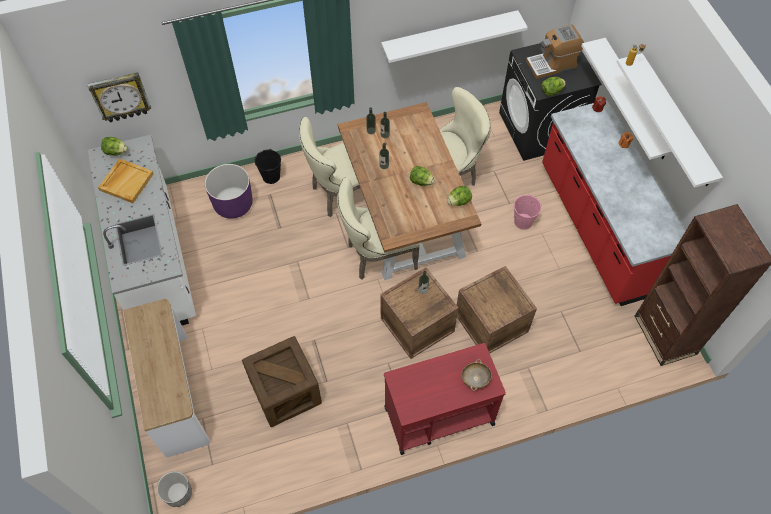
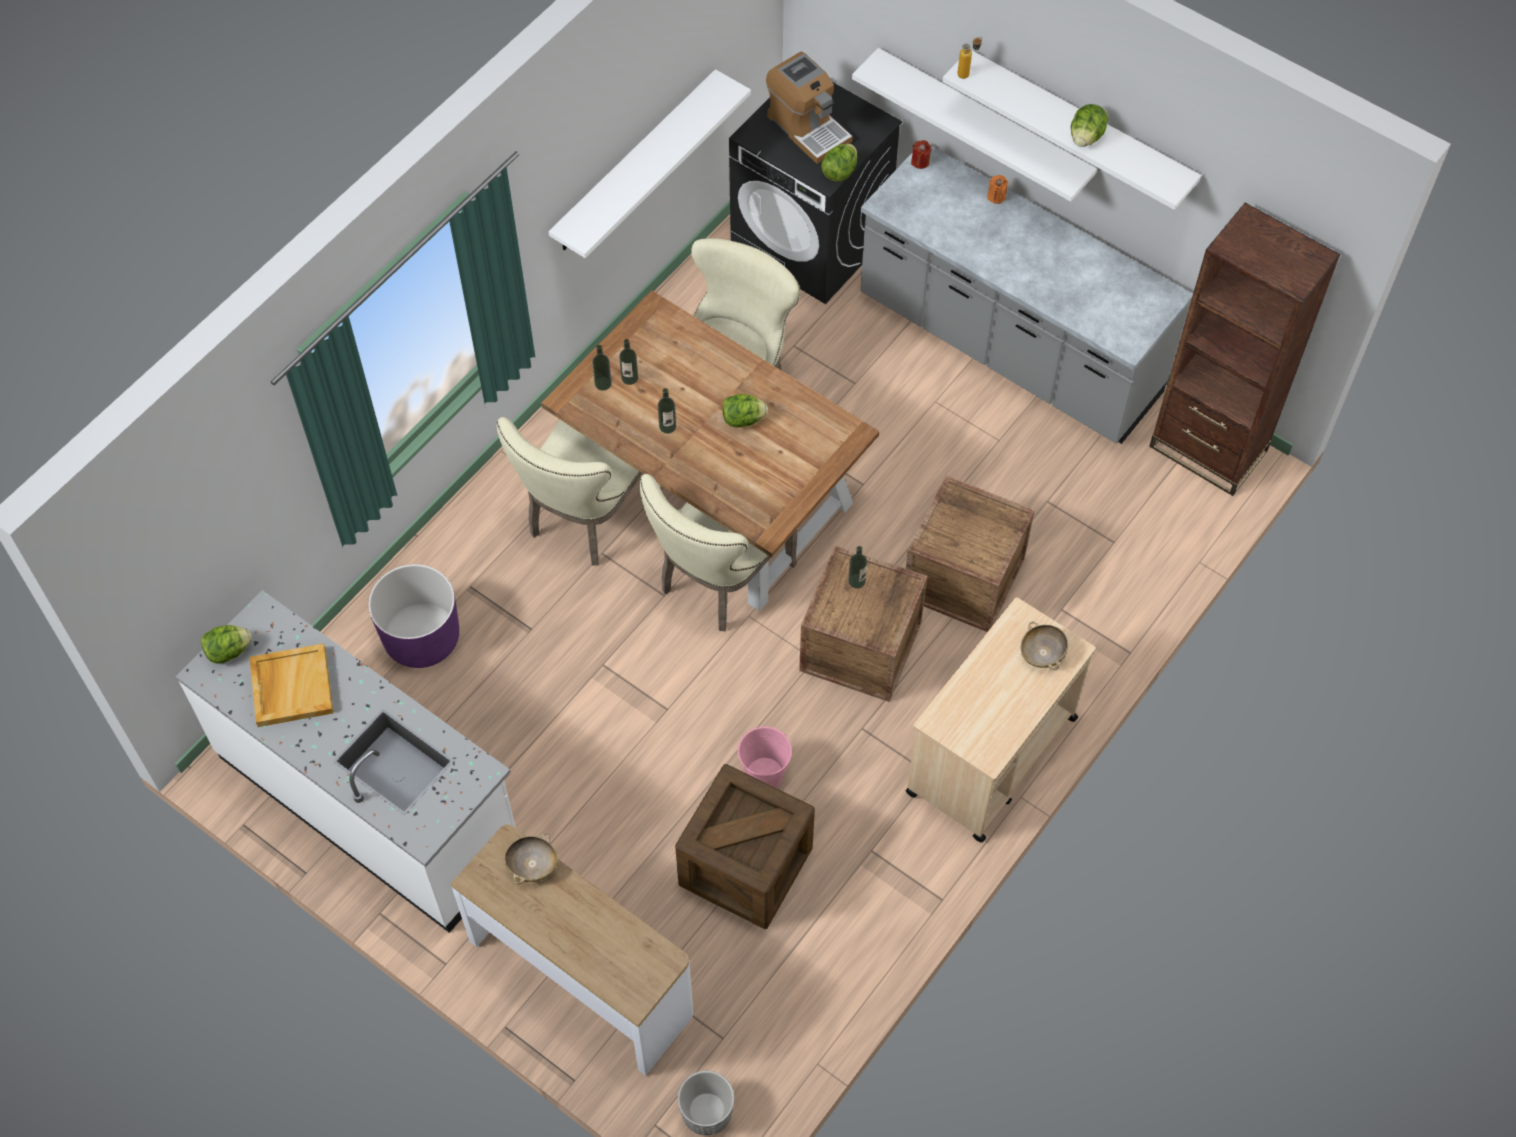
camera: 35 degrees left, 0 degrees up
(120, 96) = (208, 549): wall clock -> none
(162, 325) = (532, 865): none -> beige bowl
(271, 176) = (447, 557): black bucket -> none
(438, 416) = (990, 756): red cart -> beige cart
(459, 201) = (822, 417): lettuce -> lettuce (1086, 137)
(523, 222) = (896, 400): pink bucket -> pink bucket (765, 775)
(552, 64) = (808, 128): coffee machine -> coffee machine turned 75 degrees counterclockwise
(597, 228) = (1008, 348): red counter -> grey counter

